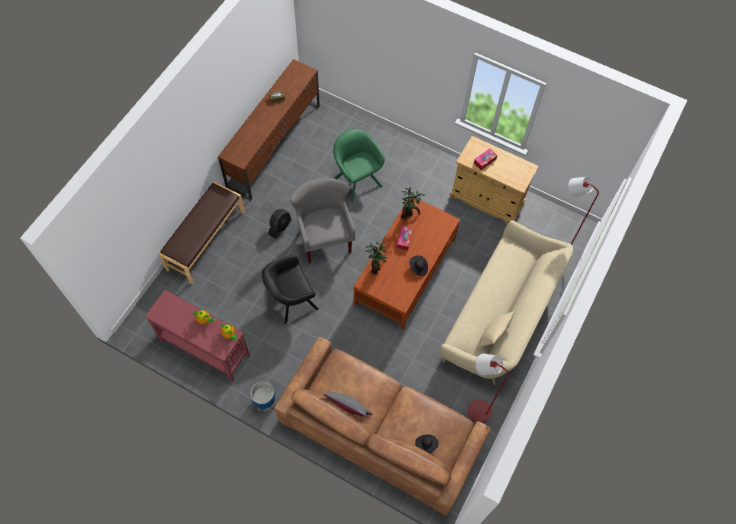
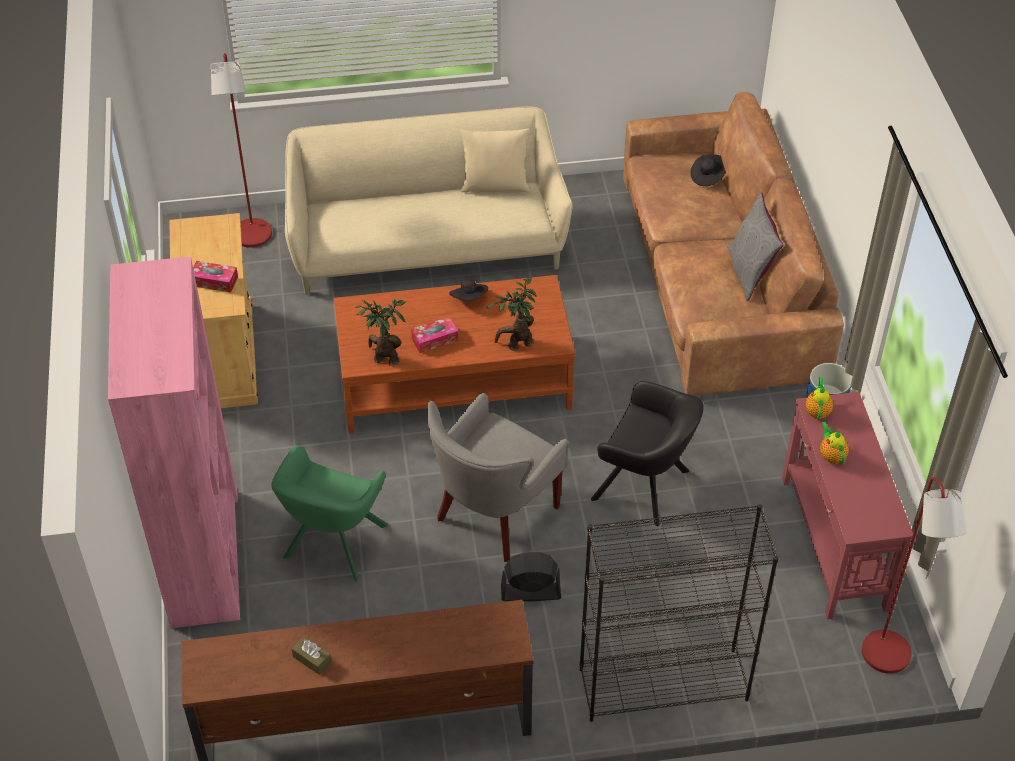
camera: 125 degrees left, 15 degrees down
(205, 240) = (662, 685): brown bench -> black bookcase
(385, 140) = (205, 557): none -> pink bookcase
(475, 409) = (590, 206): red floor lamp -> red floor lamp (889, 661)

